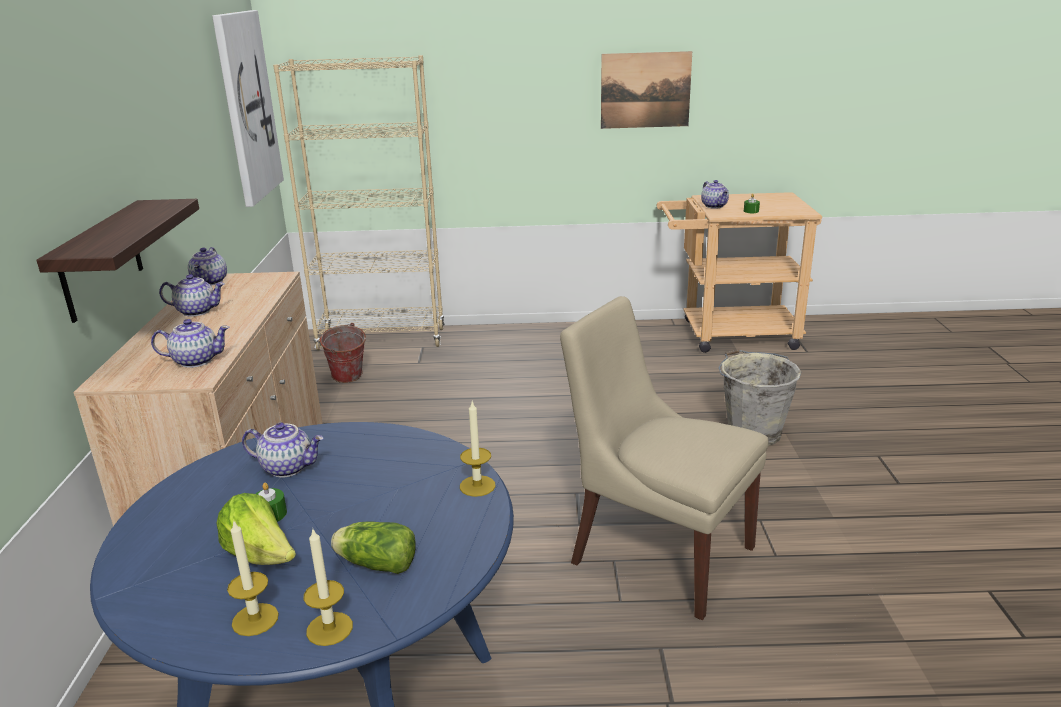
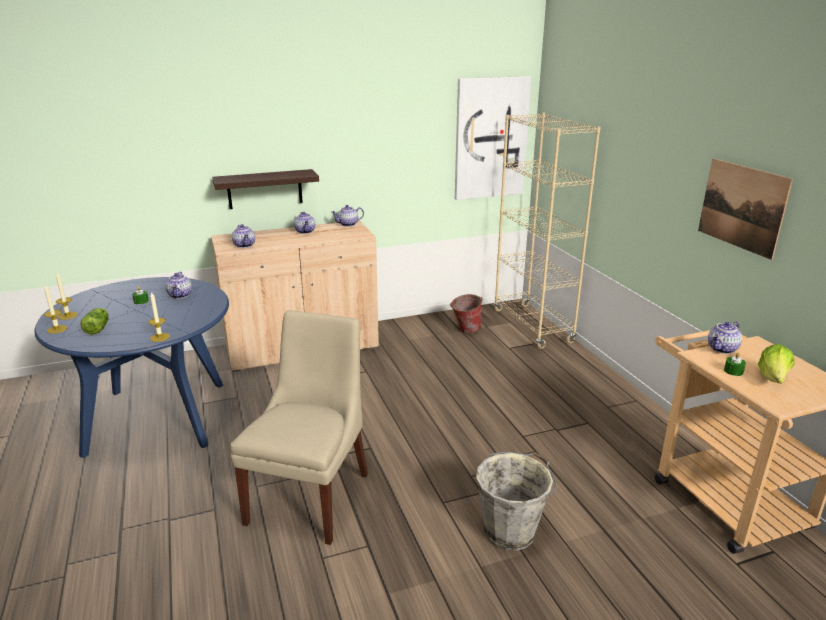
camera: 70 degrees right, 0 degrees up
(261, 556) = (110, 307): lettuce -> lettuce (773, 379)

